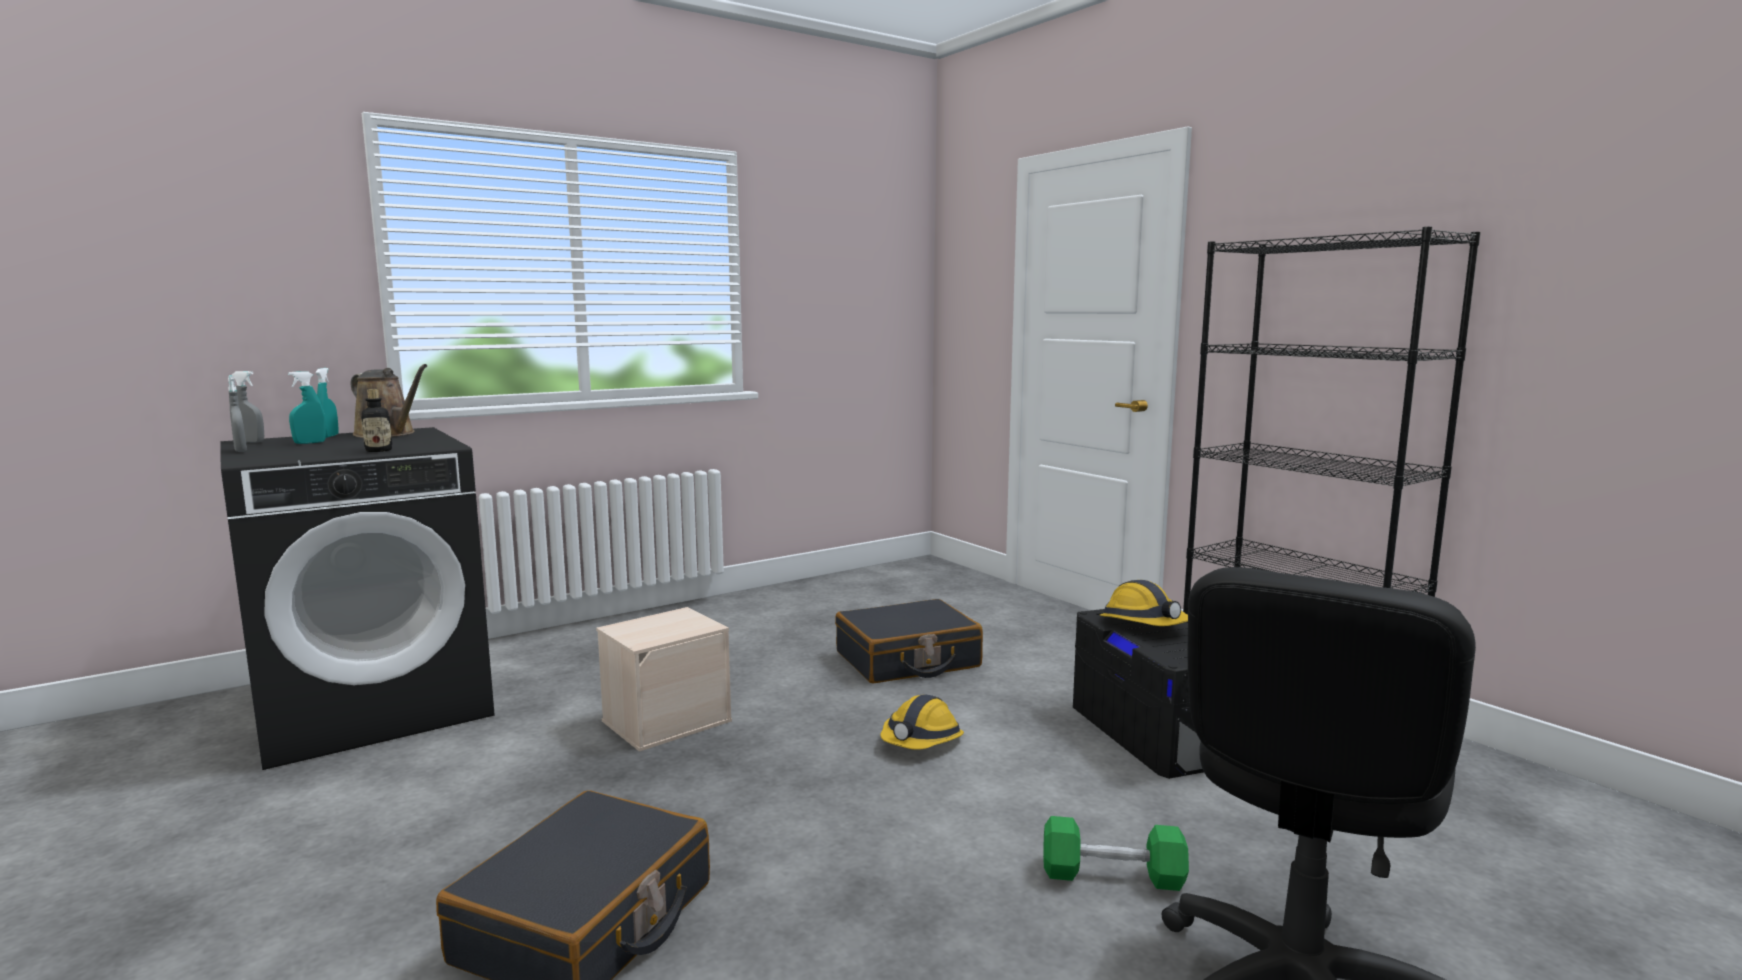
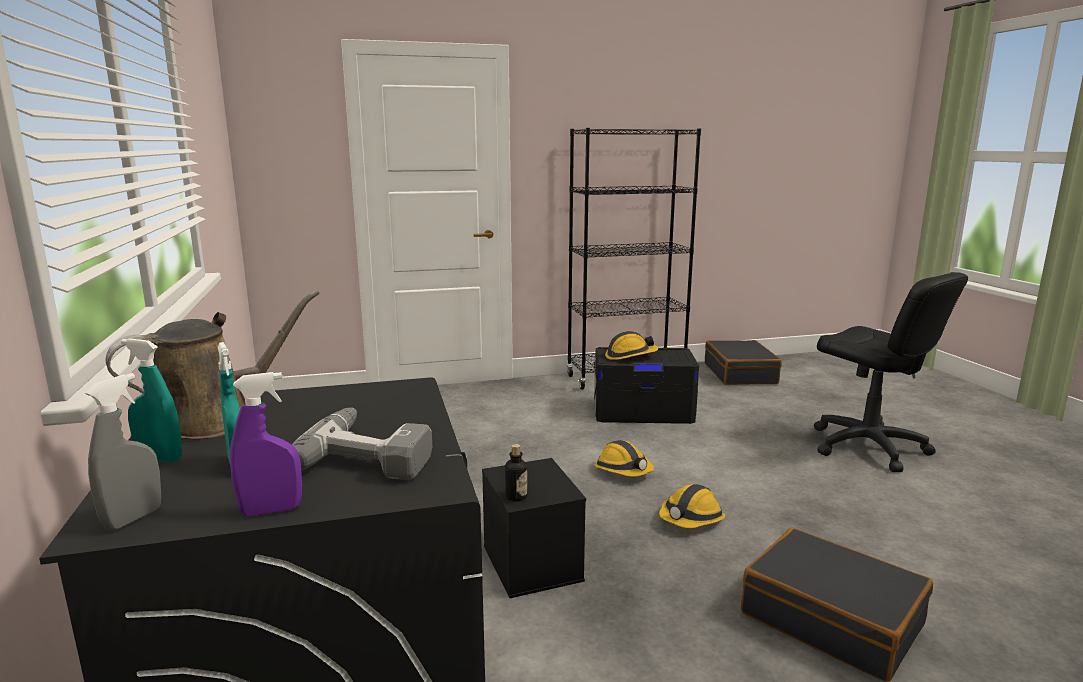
camera: 70 degrees left, 5 degrees up
(240, 450) = (271, 510): grey spray bottle -> purple spray bottle
(311, 452) = (371, 453): none -> power drill
(379, 450) = (406, 416): bottle -> bottle (516, 497)
(667, 720) = (530, 562): beige storage box -> black storage box
(809, 801) = (691, 519): none -> hard hat
(907, 660) = (489, 451): black suitcase -> black suitcase (740, 374)
(1112, 875) = (783, 456): green dumbbell -> none

